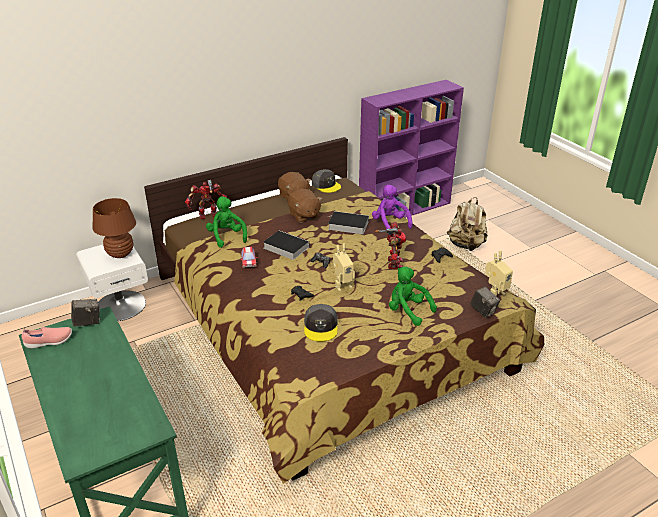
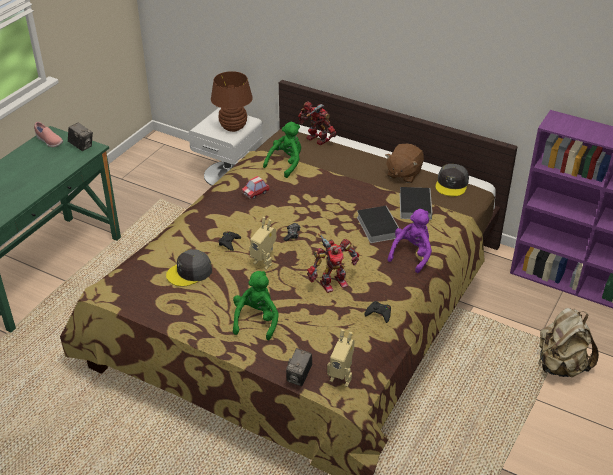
camera: 60 degrees right, 5 degrees up
(284, 247) = (298, 203): book -> book (414, 205)
(304, 216) = (367, 192): brown plush toy -> none

